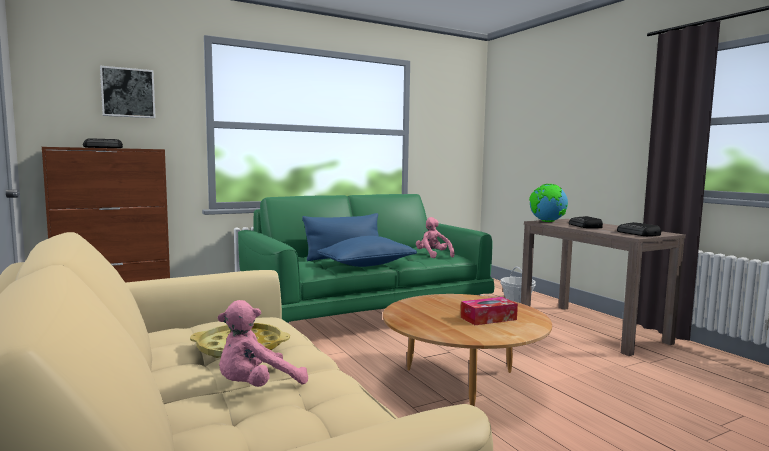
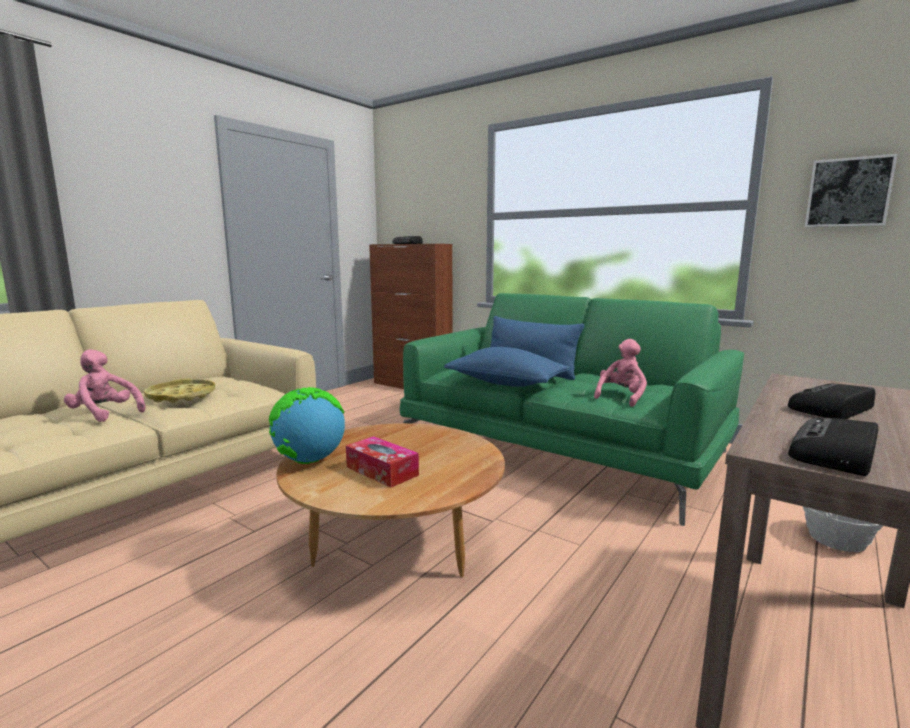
camera: 65 degrees right, 5 degrees up
(128, 93) = (433, 194): picture -> picture (848, 192)
(547, 222) = (810, 384): globe -> globe (309, 461)

